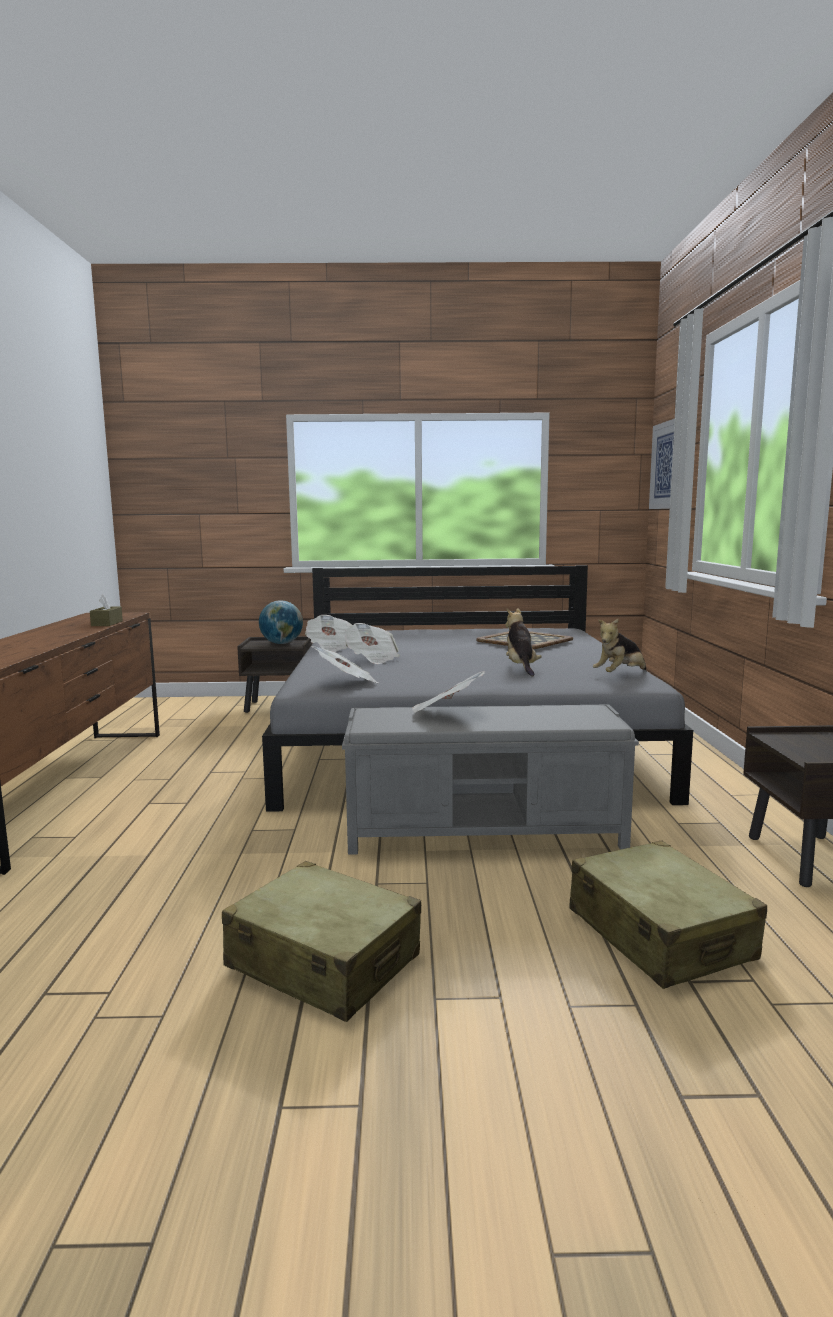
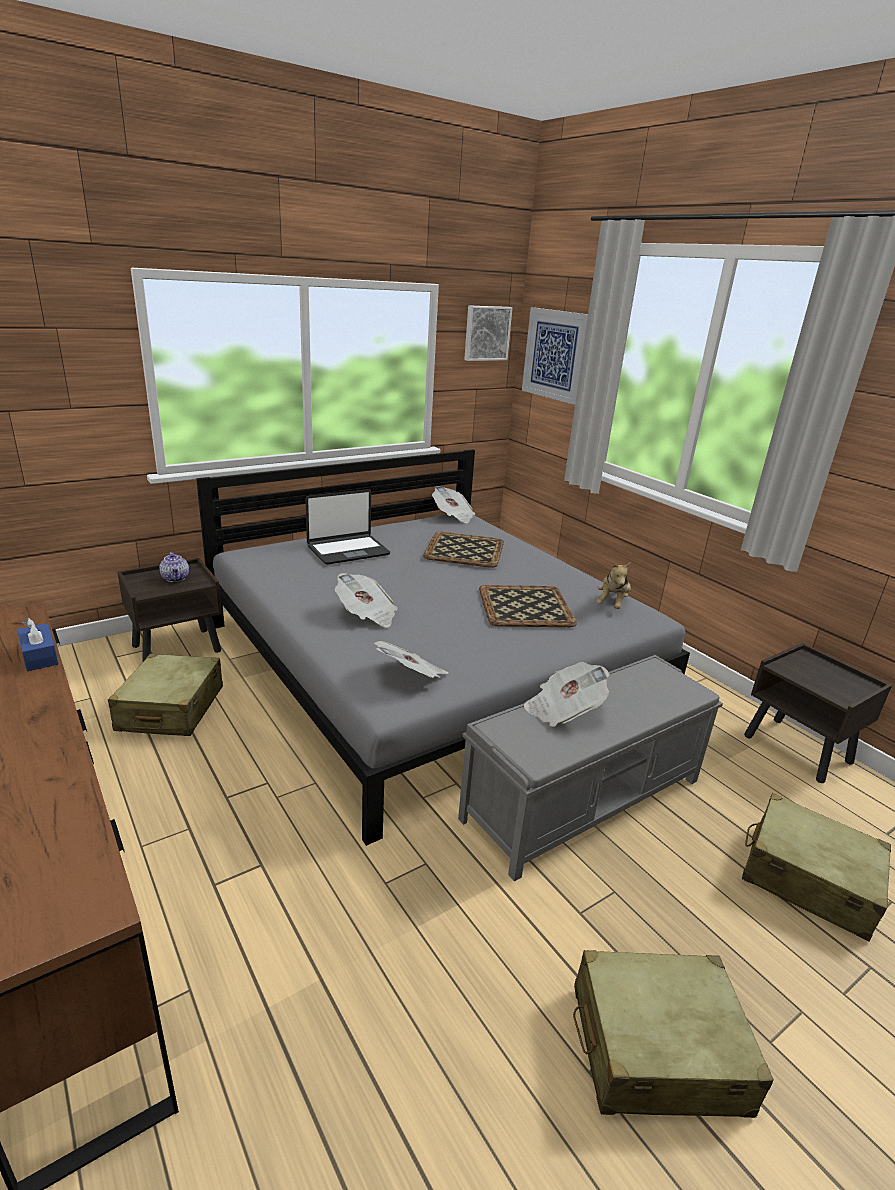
camera: 35 degrees left, 15 degrees up
(107, 623) = (39, 656): brown tissue box -> blue tissue box
(234, 731) = (171, 709): none -> beige suitcase
(282, 643) = (176, 578): globe -> teapot
(330, 647) = (286, 596): newspaper -> newspaper (453, 516)
(420, 635) = (348, 550): none -> laptop
(521, 668) = (526, 607): plush toy -> tray
(608, 455) = (486, 333): none -> picture

